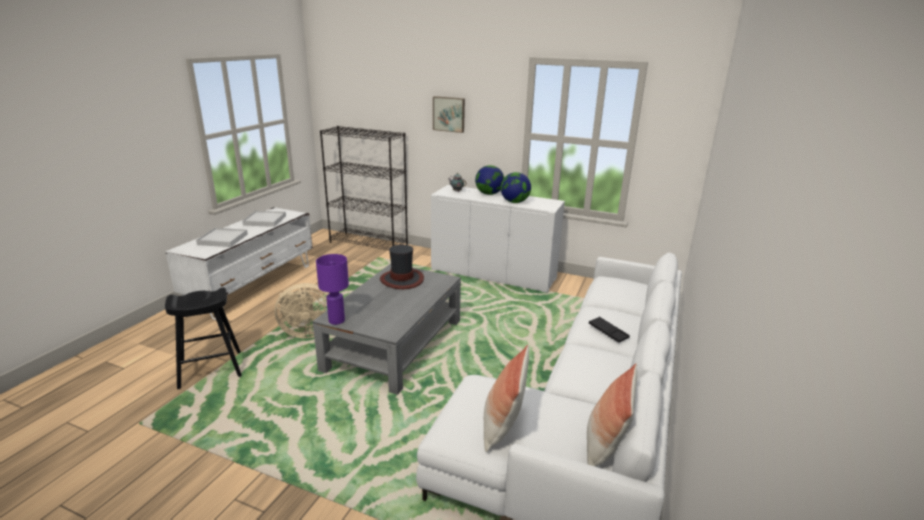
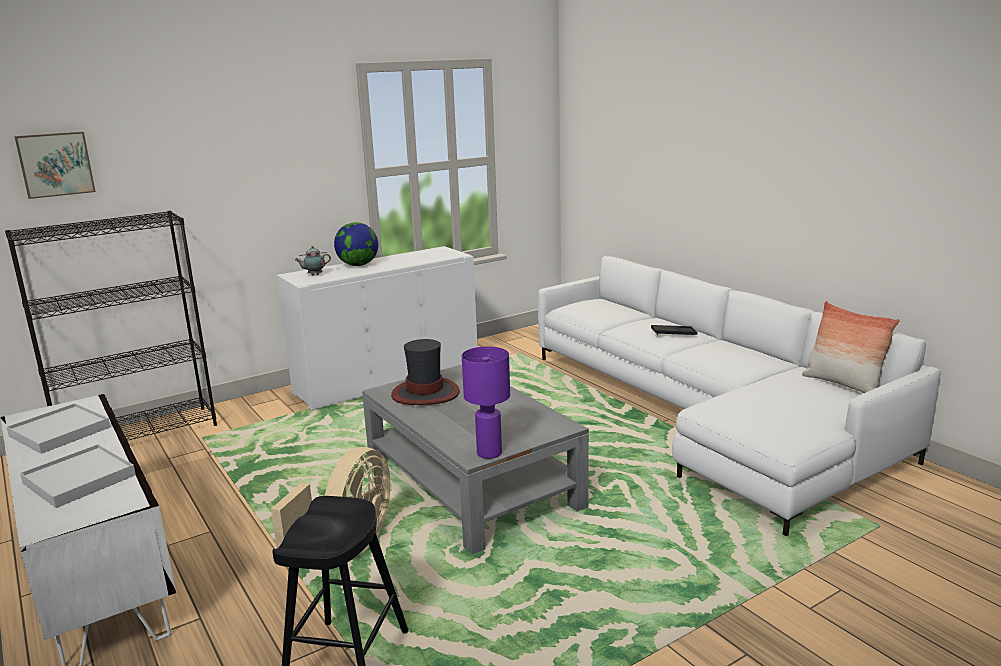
camera: 55 degrees left, 5 degrees down
(449, 114) = (246, 164): picture -> picture (55, 164)
(502, 426) = (794, 413): pillow -> none
(514, 202) = (409, 261): globe -> none

